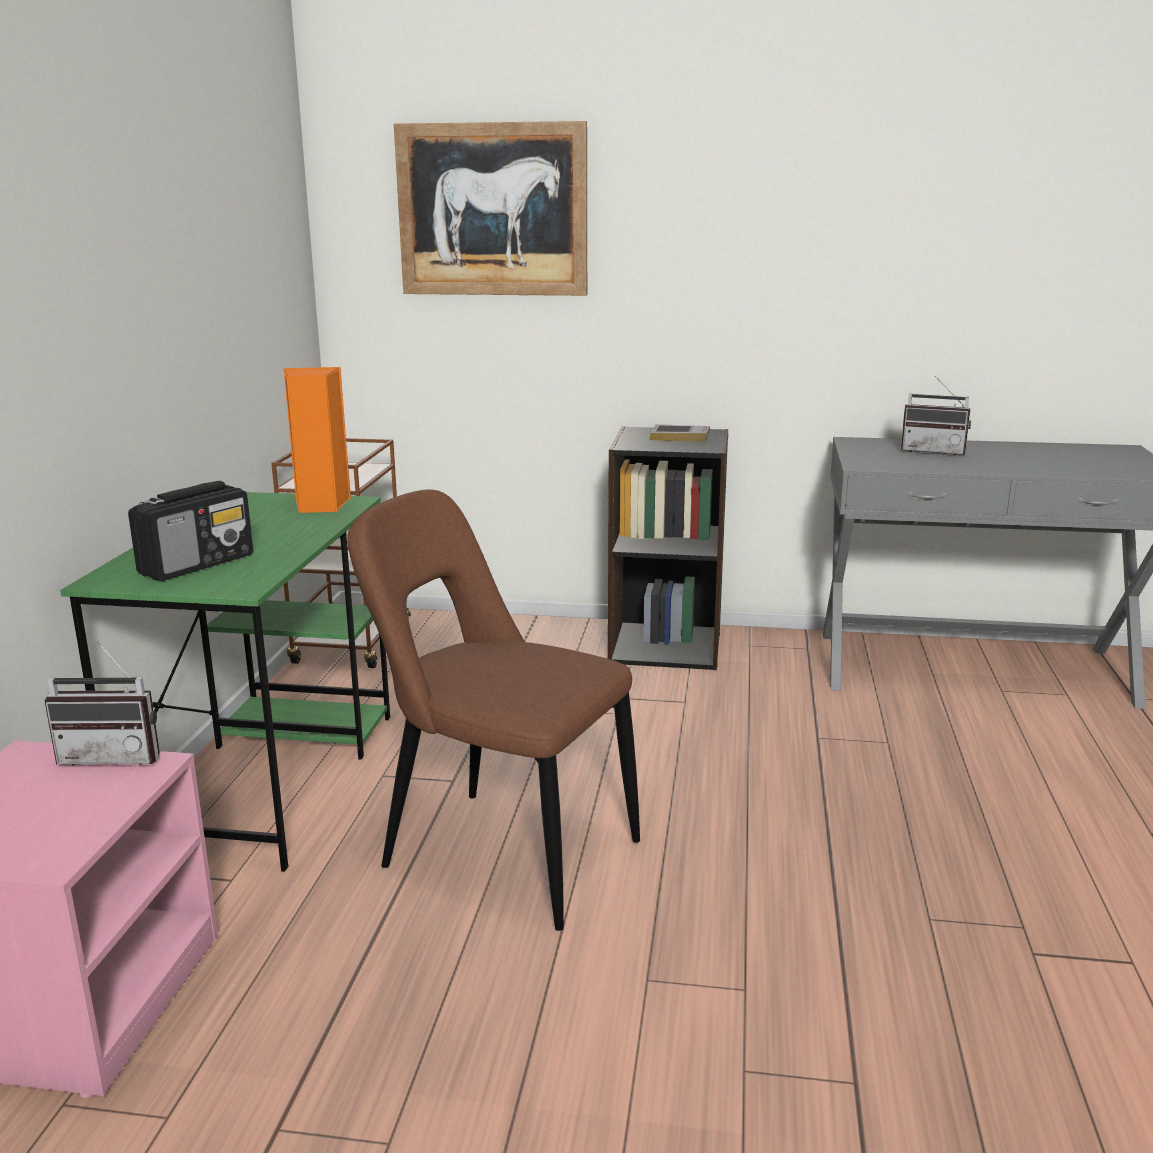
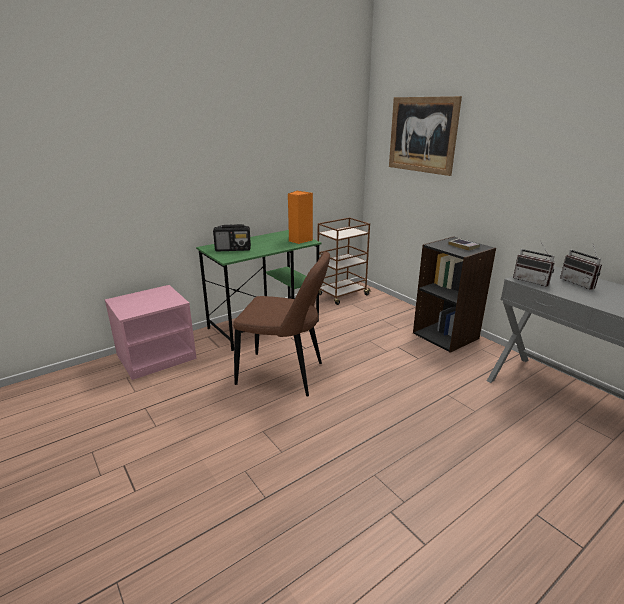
camera: 45 degrees right, 5 degrees up
(115, 755) = (176, 296): radio -> radio (532, 281)
(501, 852) = (284, 374): brown chair -> brown chair turned 120 degrees clockwise

